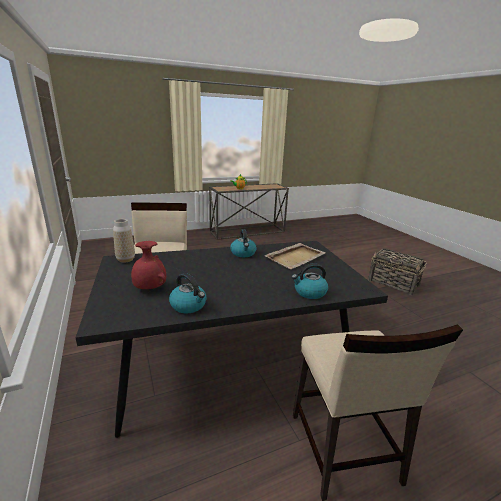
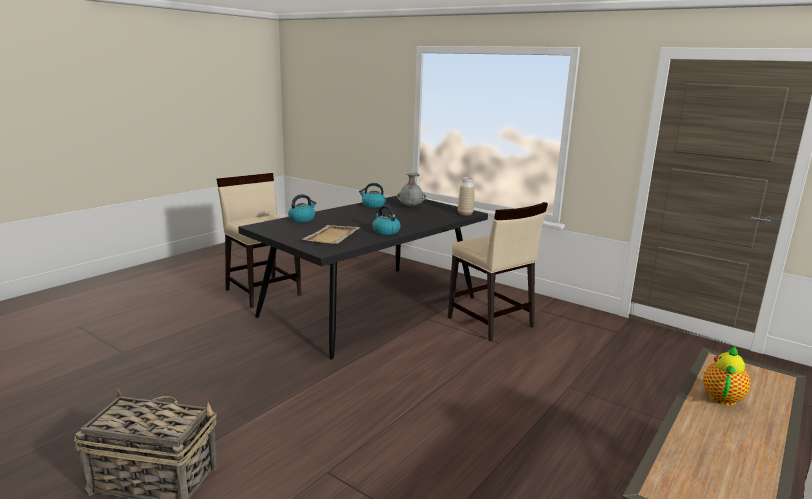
camera: 150 degrees right, 5 degrees down
(149, 288) = (411, 206): red vase -> grey vase

